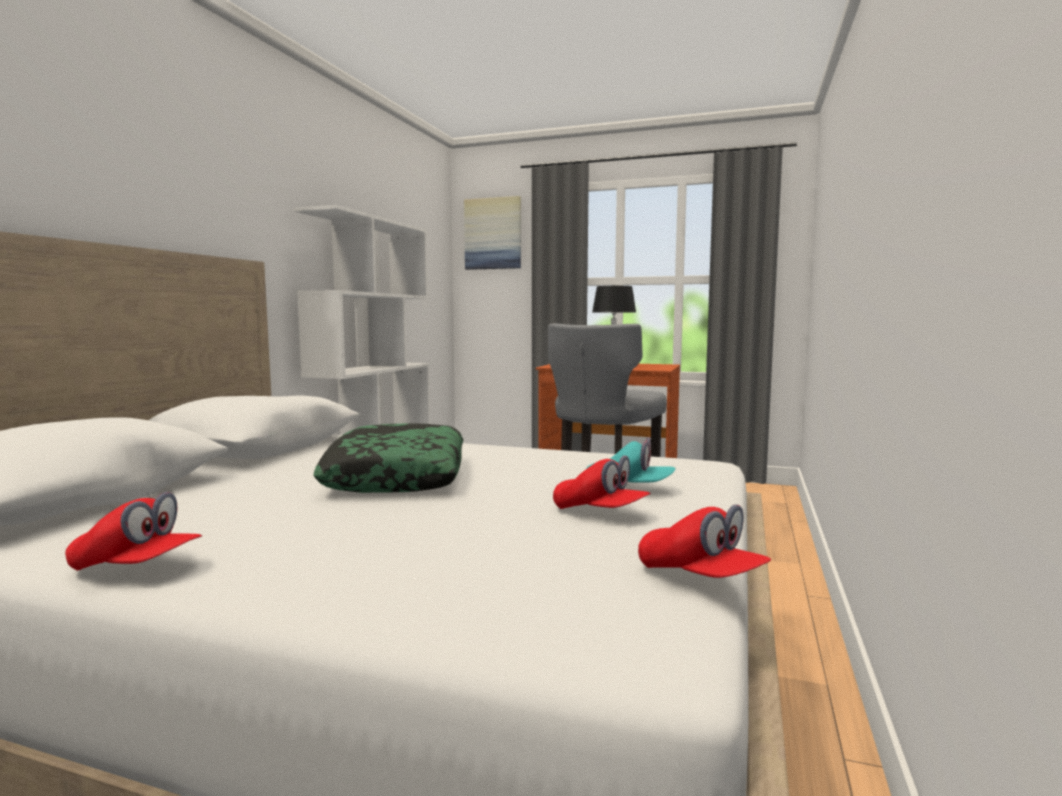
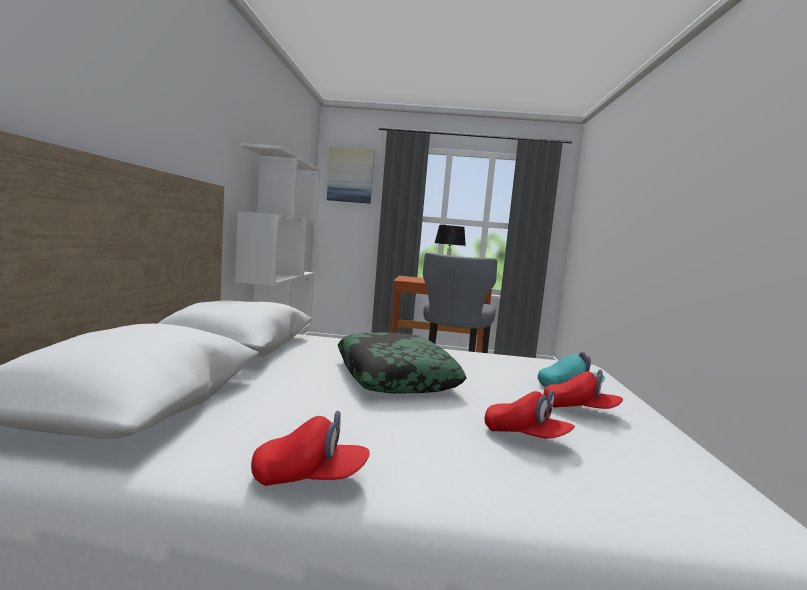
camera: 15 degrees left, 0 degrees up
(700, 577) = (715, 465): red cap -> red cap (525, 437)

